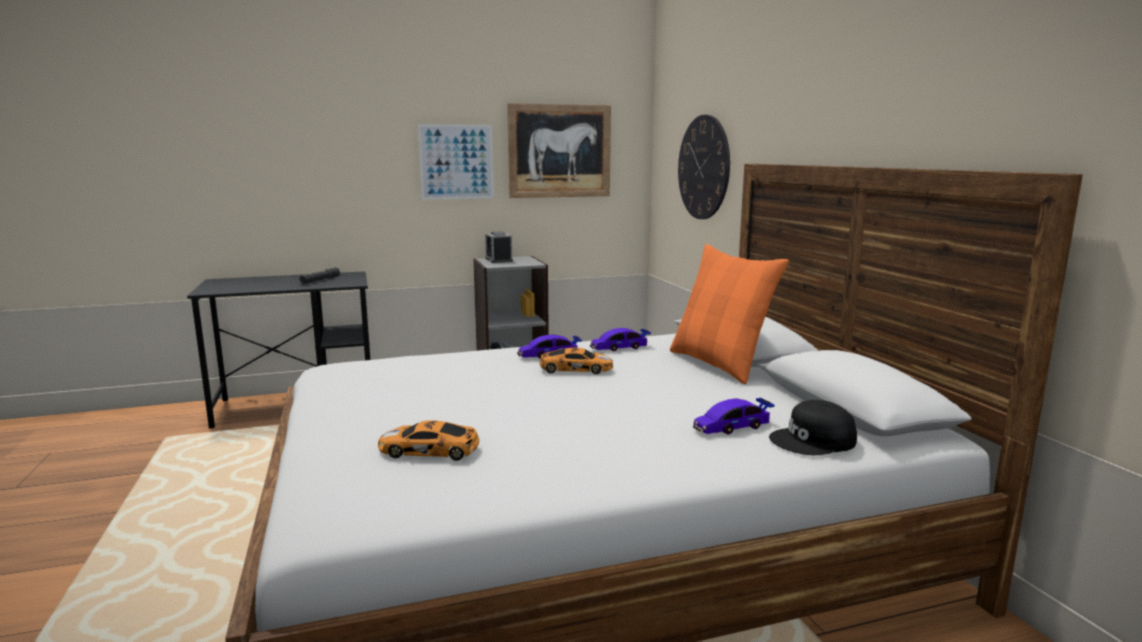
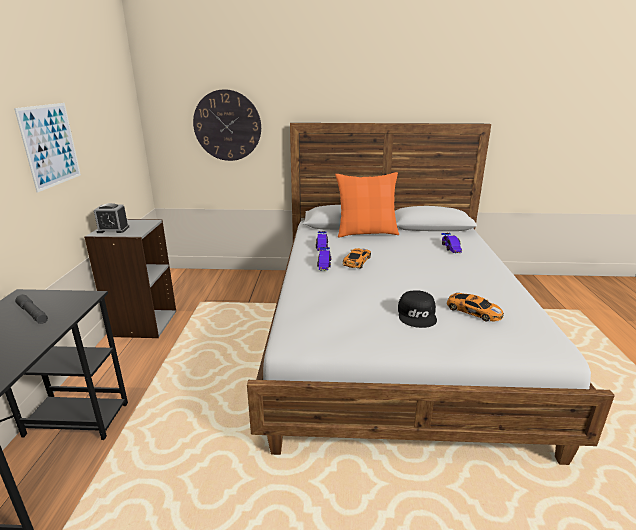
camera: 70 degrees left, 10 degrees up
(431, 450) = (472, 311): toy car -> toy car turned 75 degrees counterclockwise
(559, 151) = (104, 122): picture -> none
(813, 441) = (467, 239): black cap -> black cap (417, 315)

